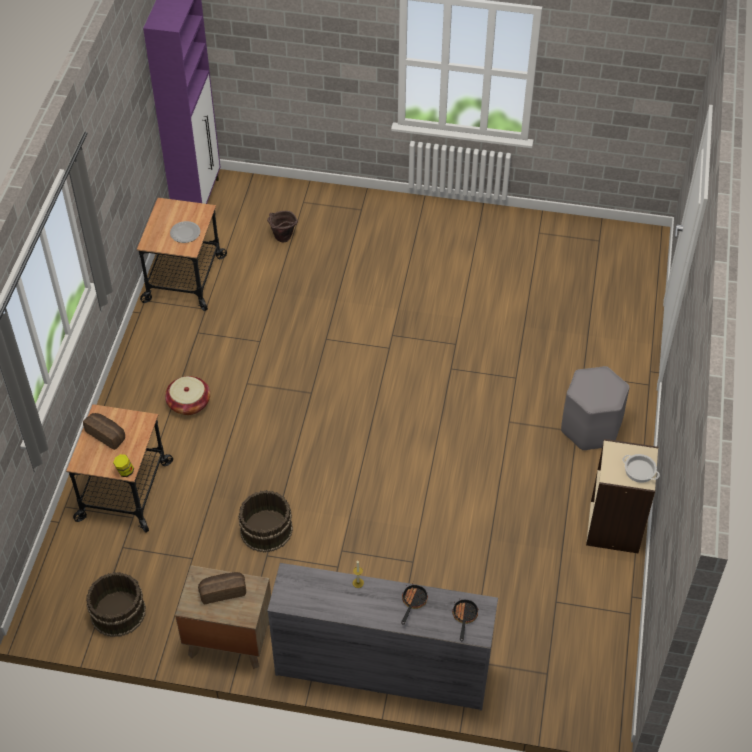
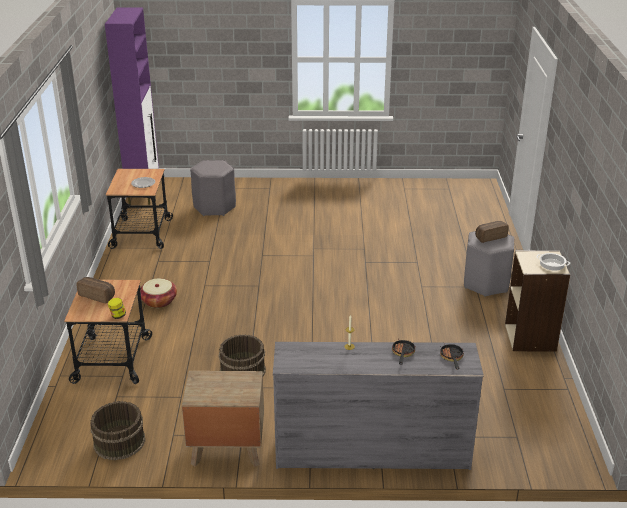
camera: 10 degrees left, 20 degrees down
(222, 591) = (222, 384): bread -> bread (490, 237)
(282, 239) = (214, 207): brown bucket -> grey stool

